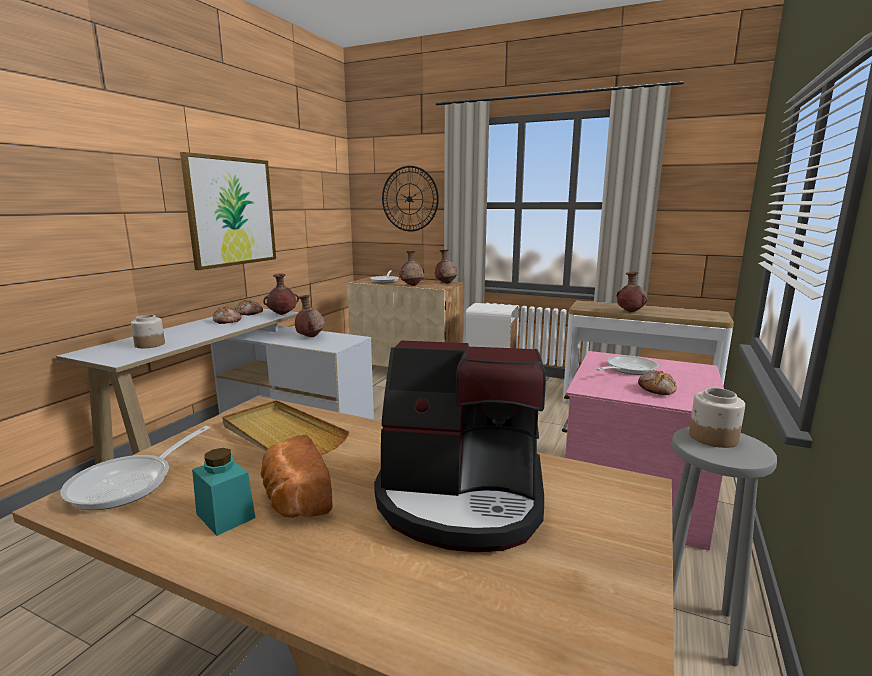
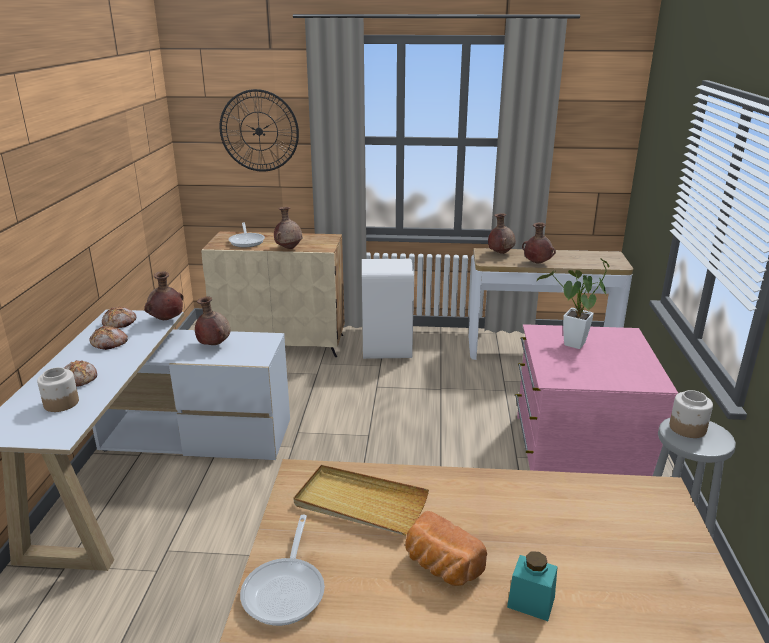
camera: 20 degrees left, 10 degrees up
(225, 515) = (404, 597): turquoise jar -> turquoise jar (531, 602)
(231, 211) = (74, 196): picture -> none
(446, 283) = (324, 238): brown vase -> brown vase (500, 253)
(461, 498) = (559, 532): coffee machine -> none
(628, 369) = (572, 346): frying pan -> potted plant
(657, 389) = (609, 370): bread -> bread (80, 379)

